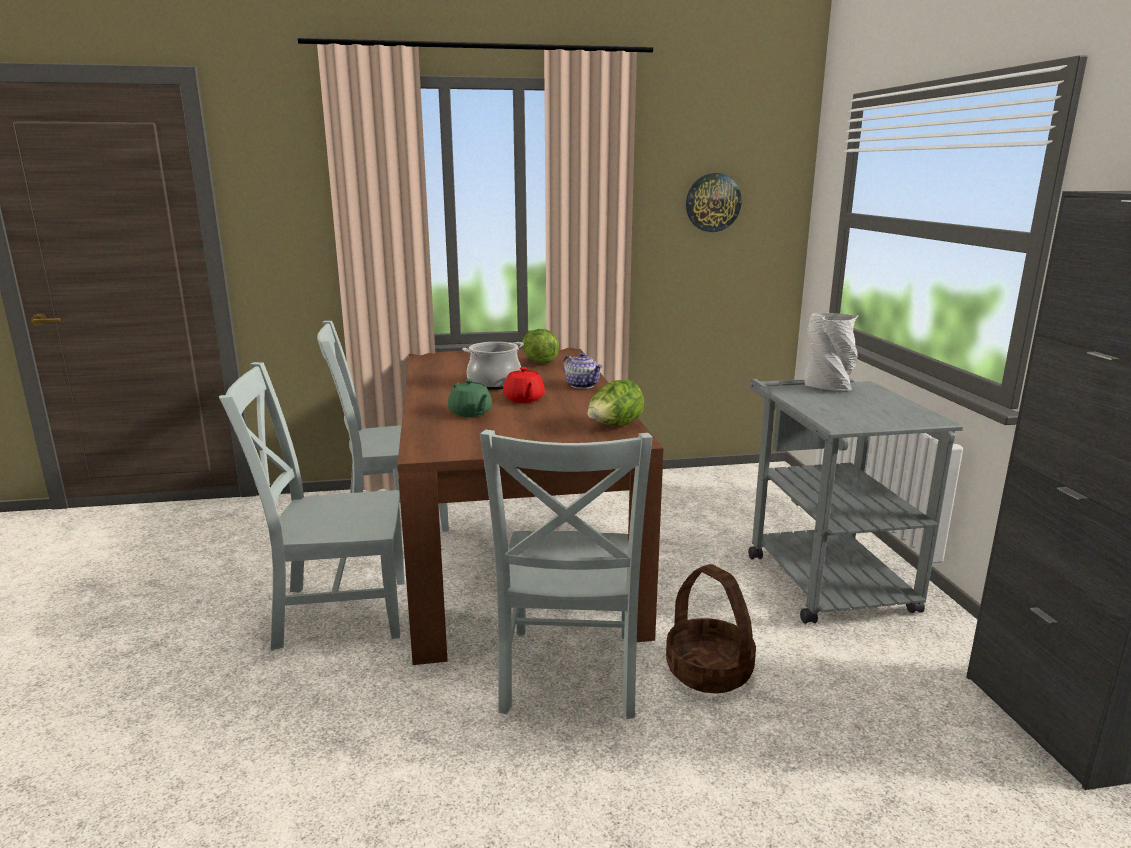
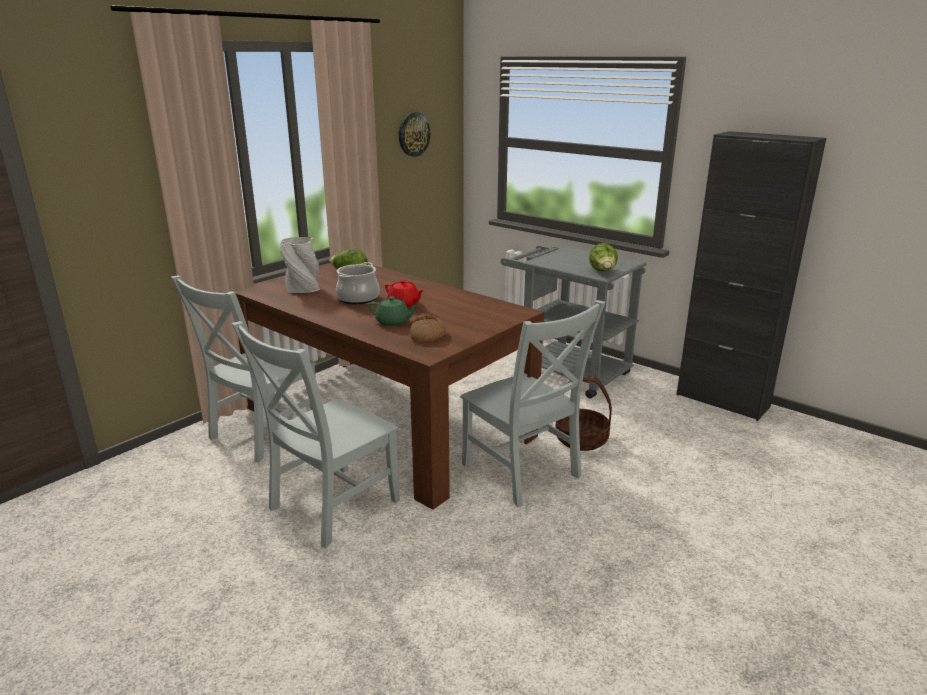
camera: 40 degrees left, 5 degrees up
(469, 435) = (427, 336): none -> bread
(582, 385) = (417, 285): teapot -> none
(614, 427) = (495, 307): lettuce -> lettuce (602, 272)
(828, 386) = (556, 254): grey vase -> grey vase (303, 289)

